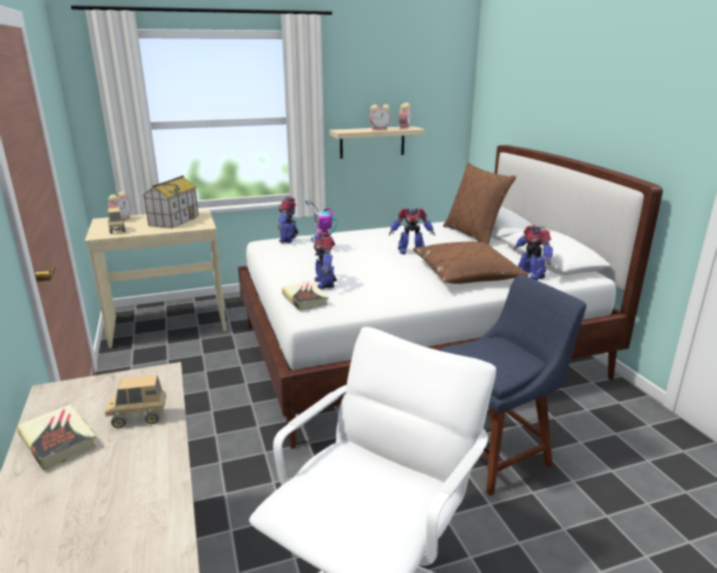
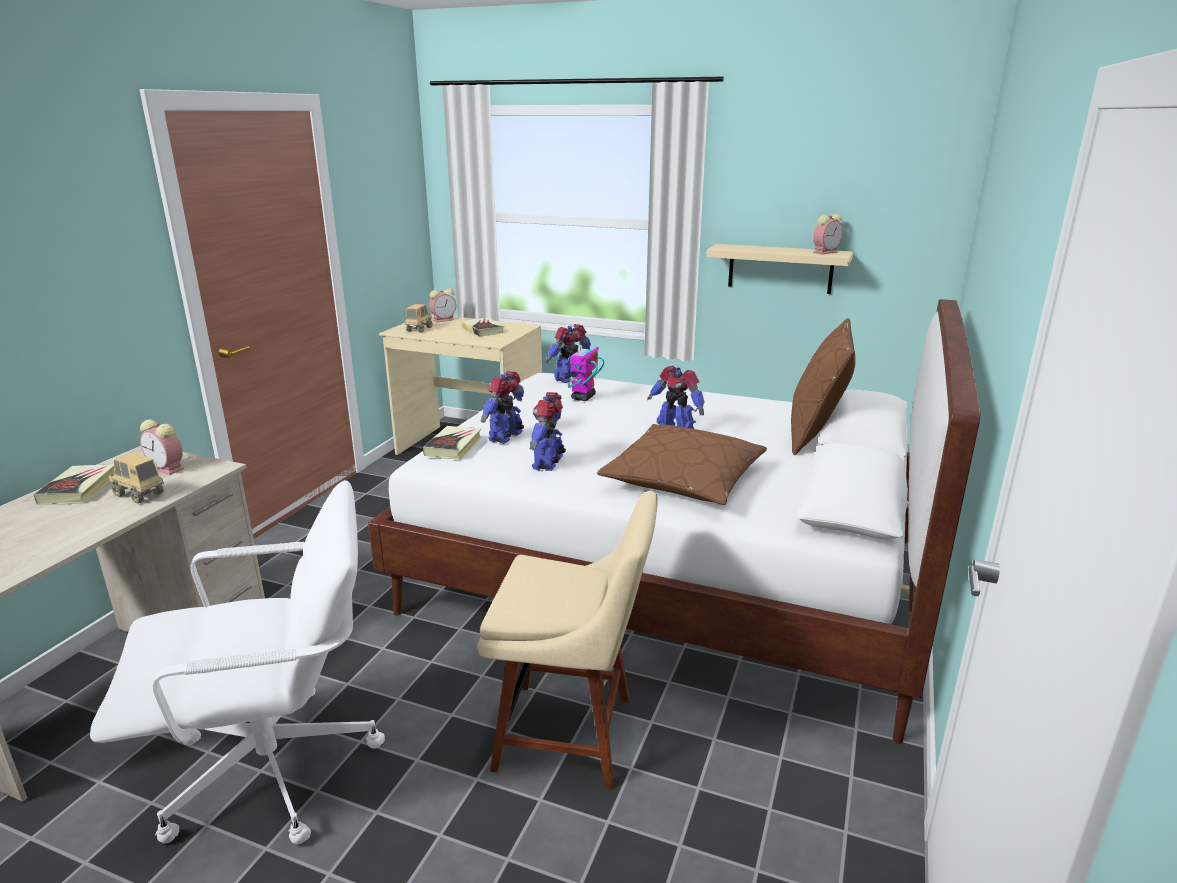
camera: 40 degrees right, 0 degrees up
(174, 220) = (483, 330): toy house -> book
(380, 129) = (780, 251): alarm clock -> alarm clock (168, 468)
(496, 452) = (573, 734): blue chair -> beige chair
(531, 275) = (770, 509): toy robot -> toy robot (549, 463)

